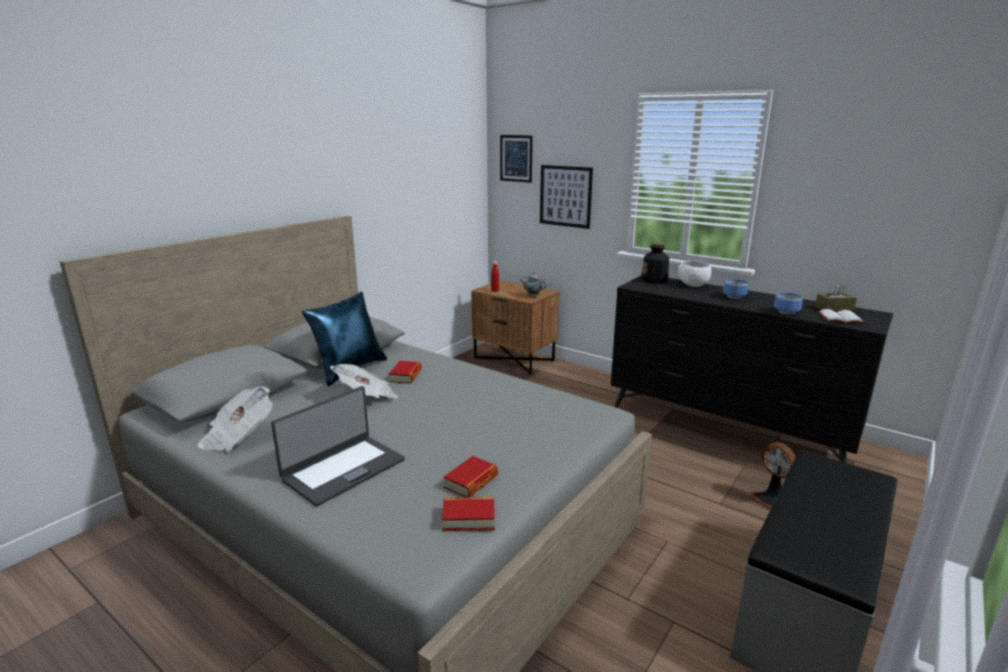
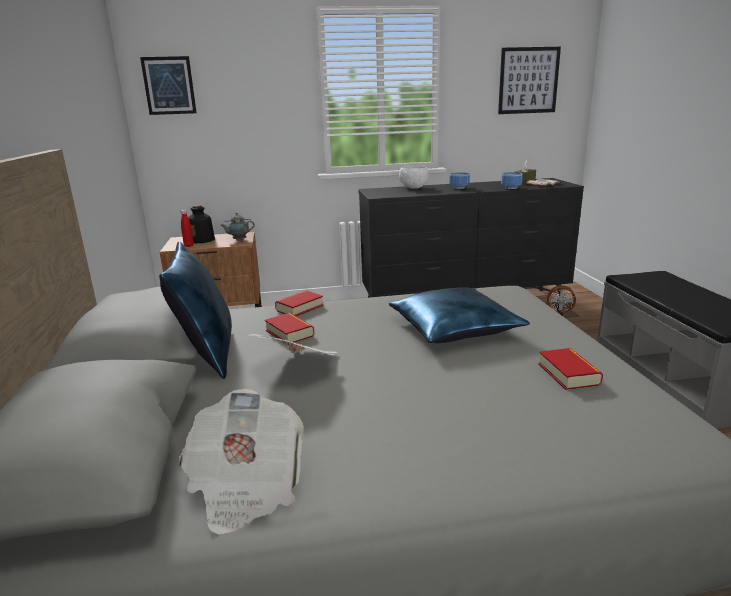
camera: 45 degrees left, 0 degrees up
(343, 469) = (457, 432): laptop -> none
(468, 518) = (638, 396): book -> book (299, 308)
(491, 417) = (453, 327): none -> blue pillow
(565, 196) = (244, 124): picture -> picture (528, 80)
(654, 280) = (379, 190): bottle -> bottle (202, 240)

